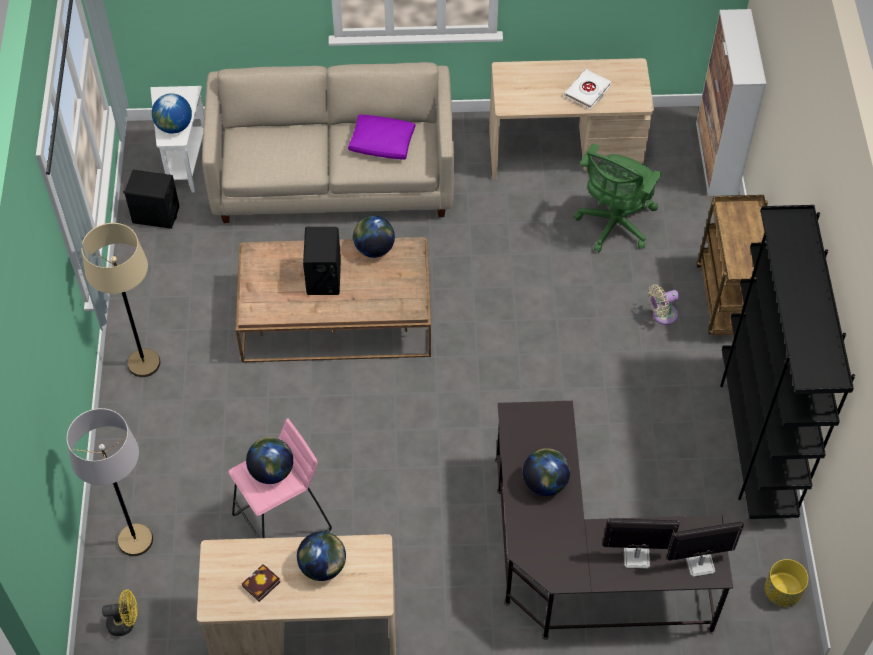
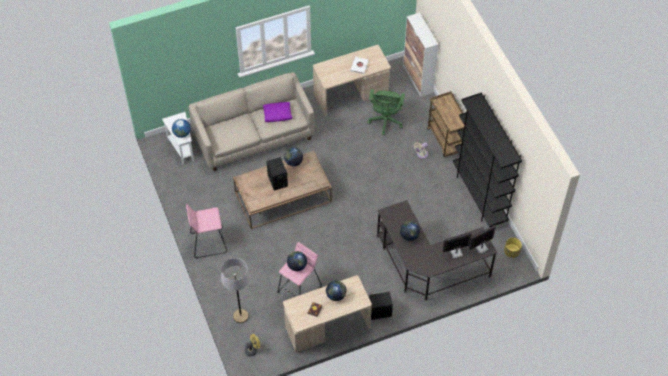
camera: 20 degrees left, 0 degrees up
(144, 363) = (208, 242): beige floor lamp -> pink stool
(155, 215) = (181, 176): black speaker -> black speaker (379, 312)

